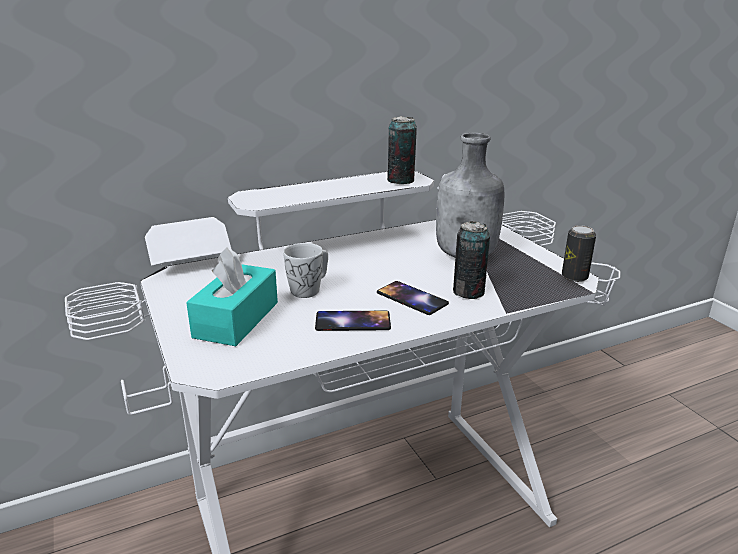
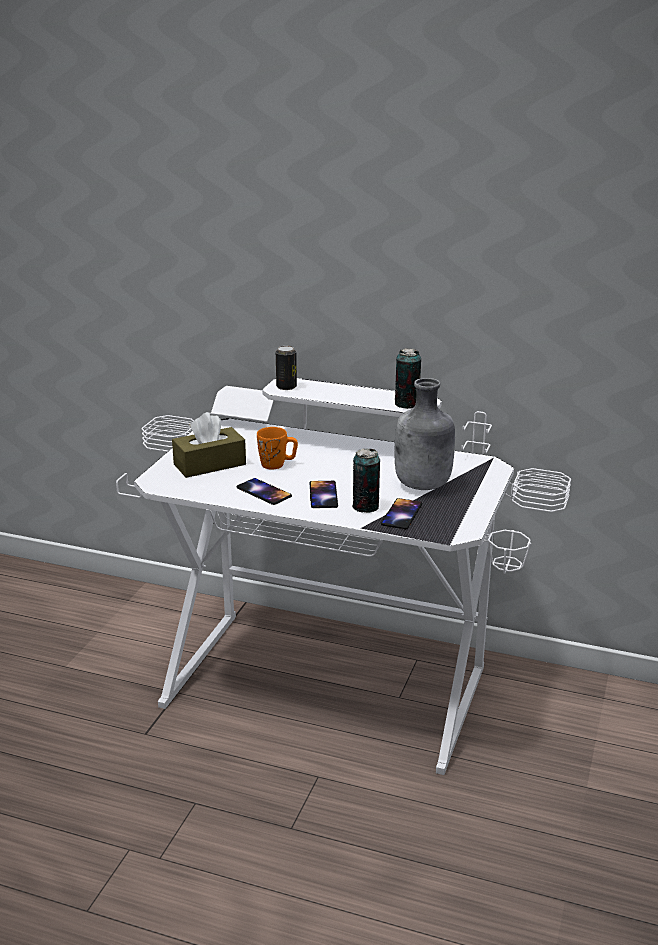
camera: 45 degrees right, 0 degrees up
(236, 319) = (209, 464): turquoise tissue box -> brown tissue box
(309, 289) = (277, 464): white mug -> orange mug
(507, 285) = (401, 514): none -> phone
(574, 277) = (462, 530): can -> can (286, 387)

